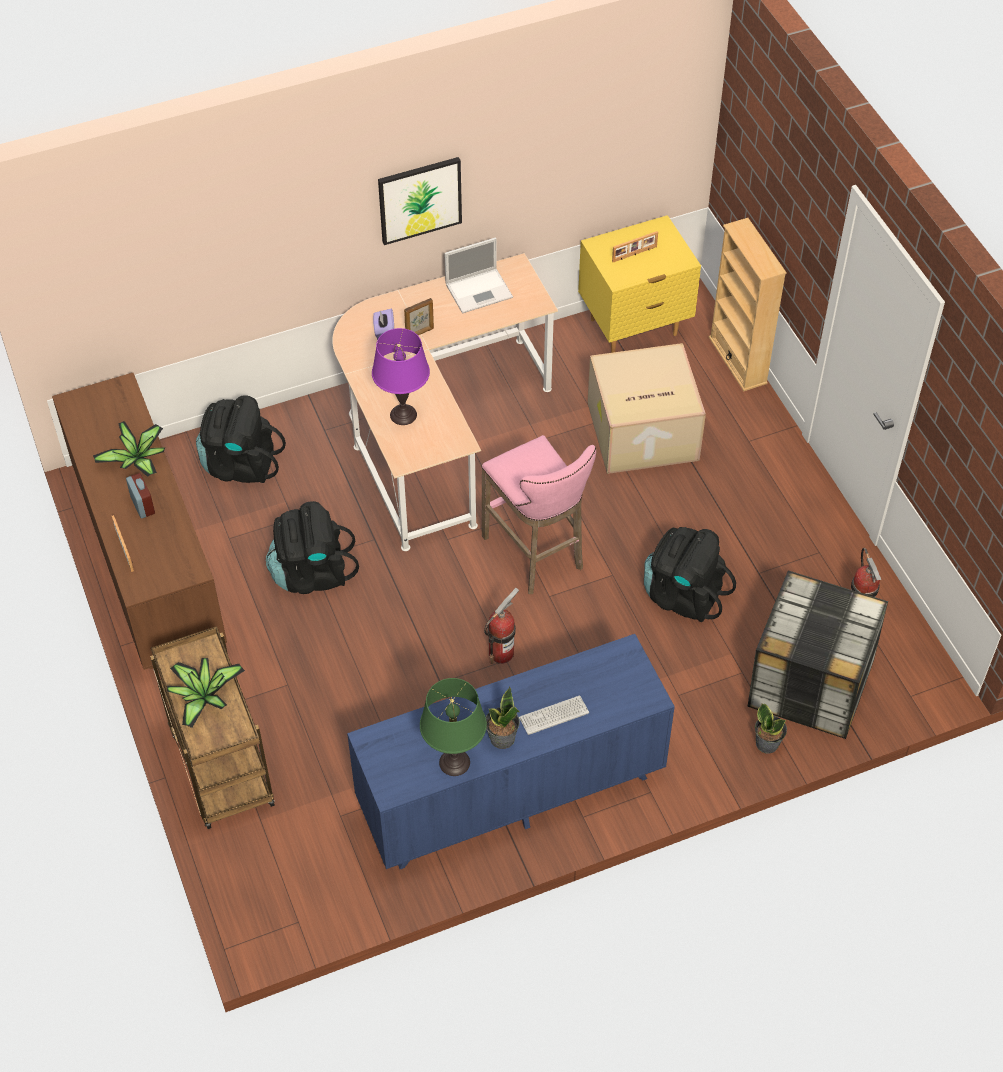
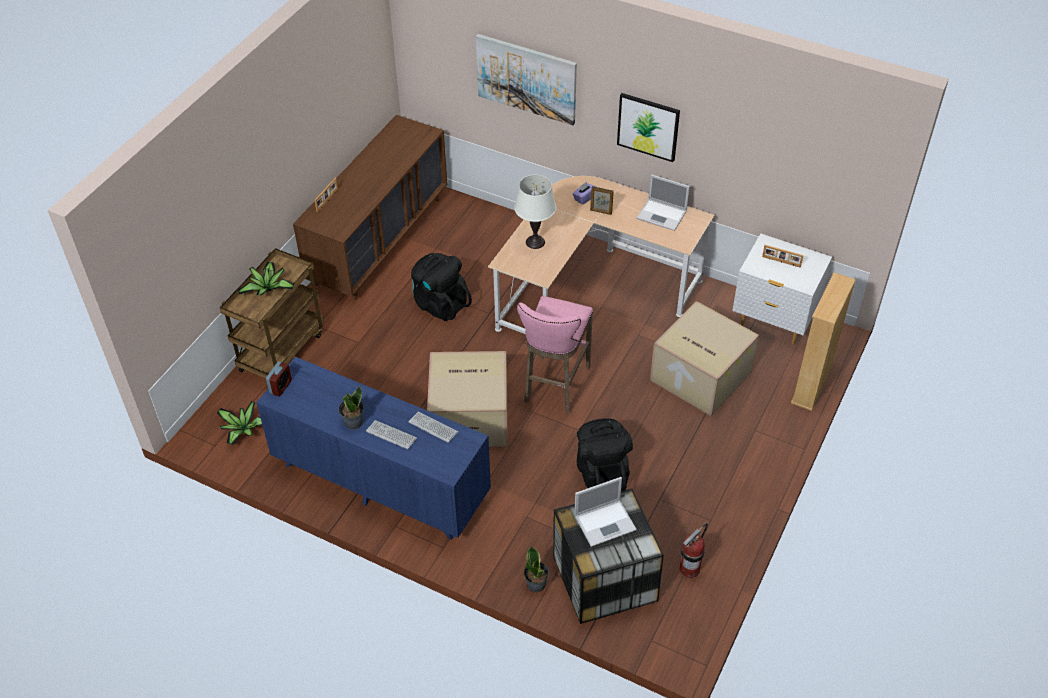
camera: 50 degrees right, 5 degrees down
(137, 460) = (389, 168): potted plant -> potted plant (243, 430)
(143, 505) = (362, 188): alarm clock -> alarm clock (281, 387)
(240, 236) = (526, 78): none -> picture
(240, 464) = (479, 230): black backpack -> none
(403, 415) = (535, 242): purple table lamp -> white table lamp
(454, 762) = (317, 412): green table lamp -> none
(501, 653) = (471, 416): fire extinguisher -> cardboard box
(579, 672) = (433, 427): none -> keyboard
(634, 328) = (773, 322): yellow nightstand -> white nightstand
(811, 618) = (606, 522): none -> laptop

